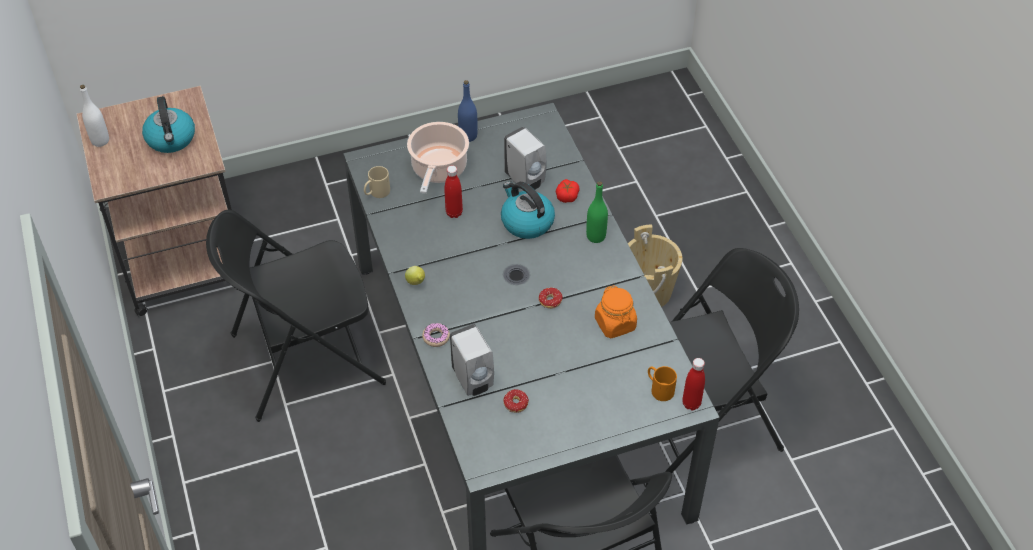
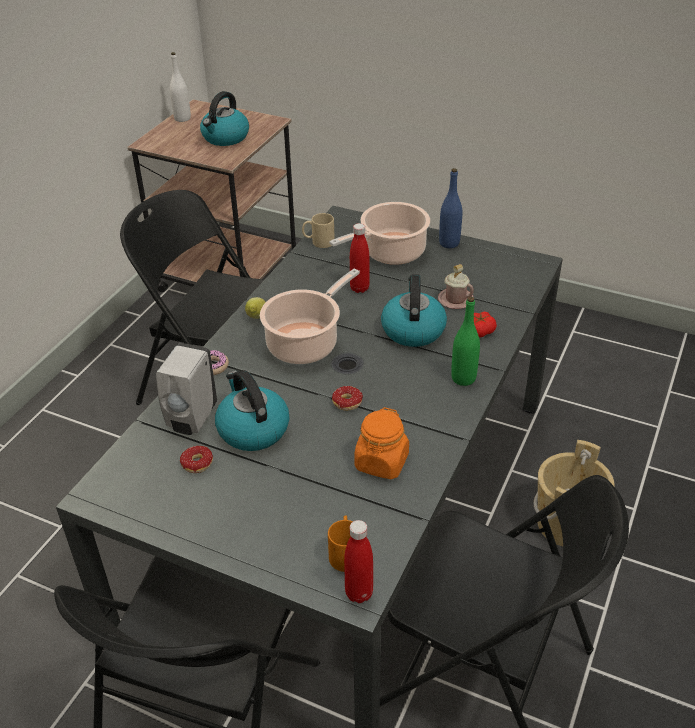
camera: 45 degrees right, 10 degrees down
(473, 278) = (305, 343): none -> cooking pot
(518, 359) = (252, 429): none -> kettle
(525, 181) = (455, 300): white soap dispenser -> pink mug

